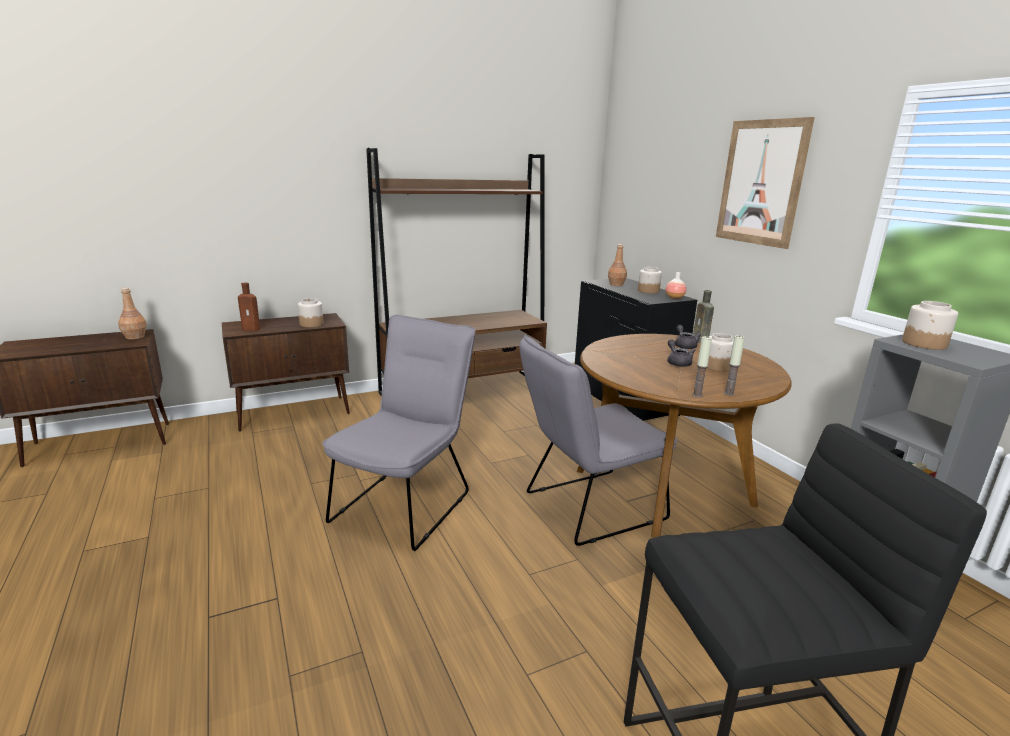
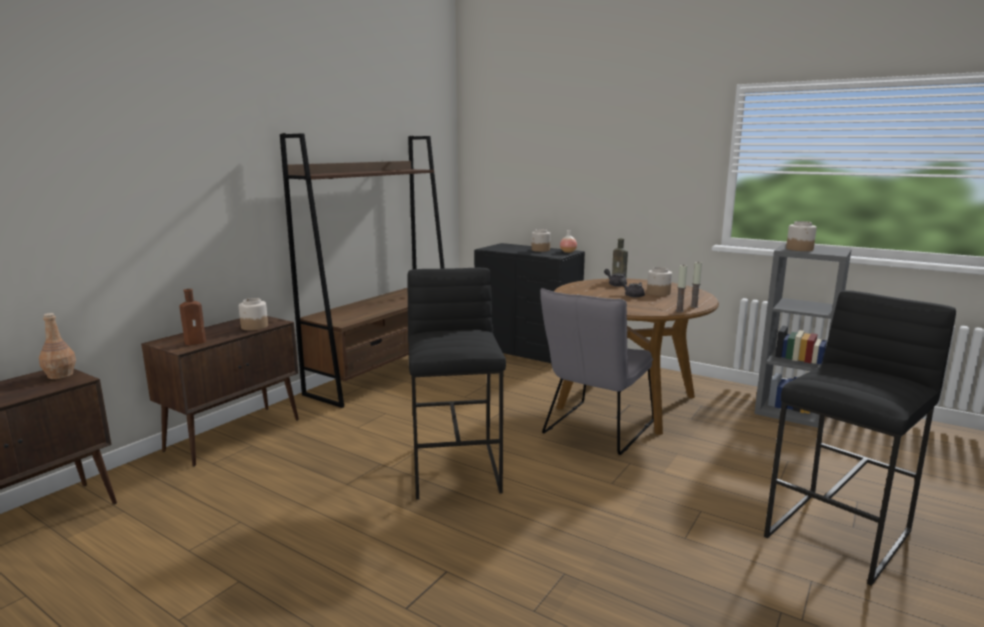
camera: 30 degrees left, 5 degrees down
(407, 502) = (457, 469): grey chair -> black stool
(616, 284) = (507, 248): brown bottle -> none
(761, 183) = (631, 153): picture -> none

